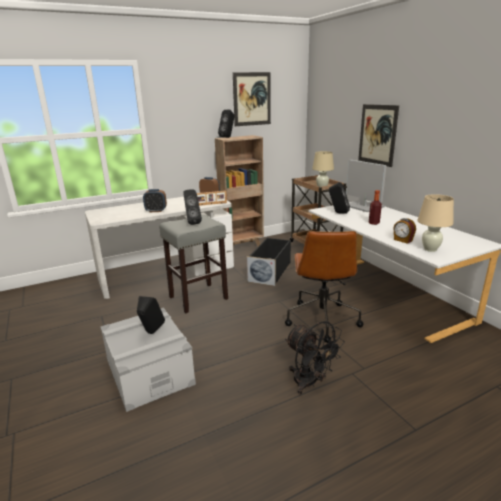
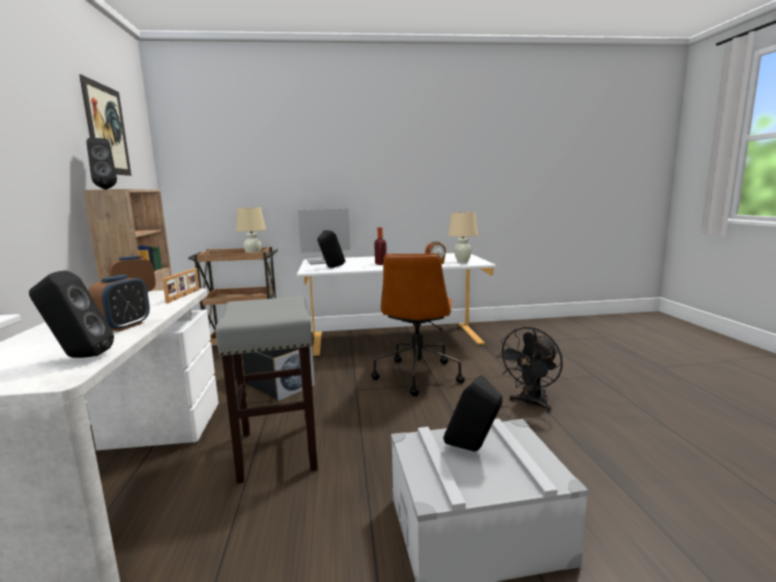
camera: 70 degrees left, 10 degrees down
(192, 223) = (262, 308): black speaker -> black speaker (78, 357)
(310, 383) = (530, 404): black fan -> black fan turned 150 degrees clockwise
(321, 319) = (417, 375): brown office chair -> brown office chair turned 75 degrees clockwise
(377, 135) = (308, 181): picture -> none

